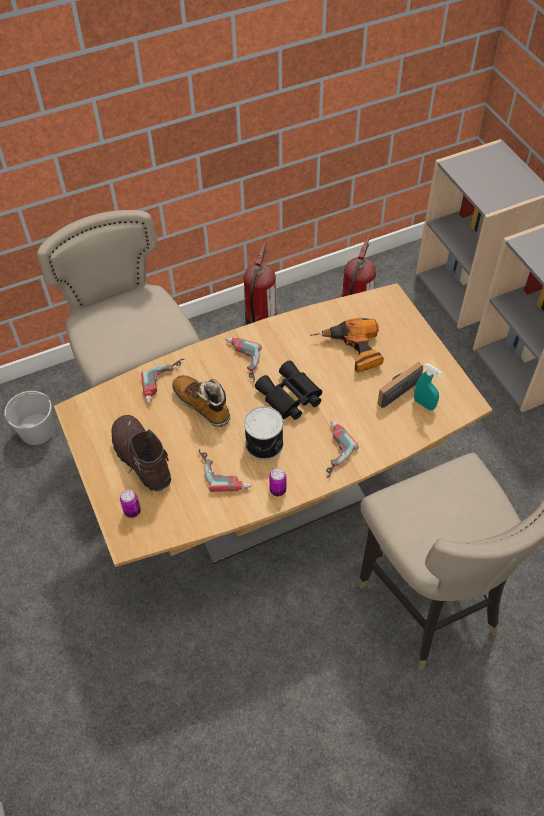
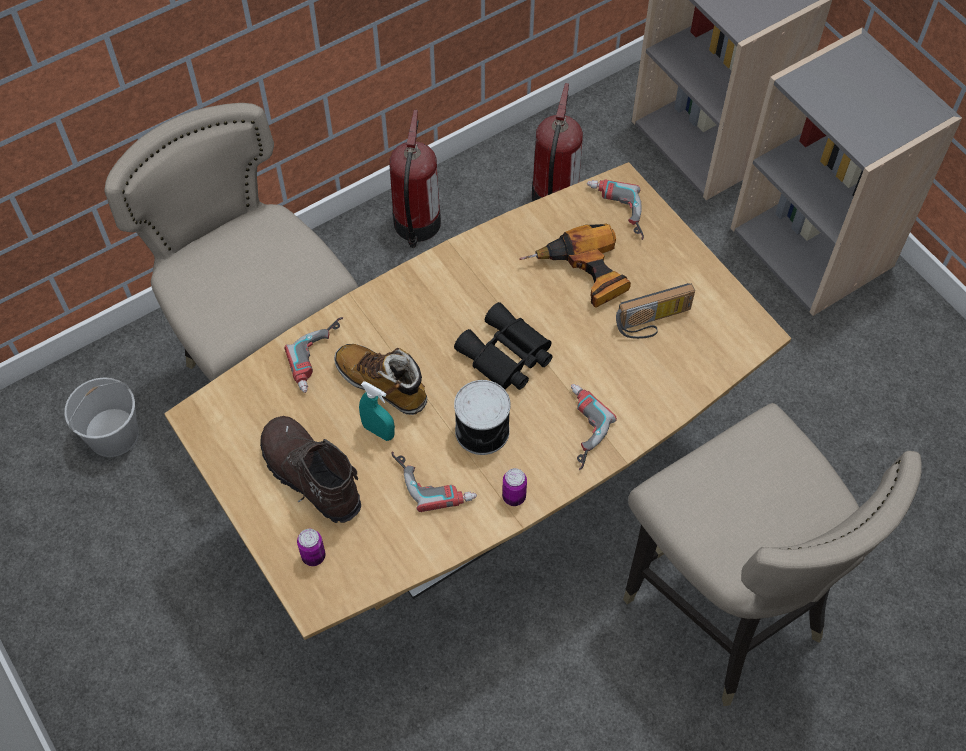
camera: 10 degrees left, 5 degrees up
(240, 361) = (424, 310): power drill -> power drill (614, 212)
(396, 388) = (654, 323): radio -> radio turned 150 degrees counterclockwise
(424, 404) = (696, 342): turquoise spray bottle -> turquoise spray bottle (378, 431)

